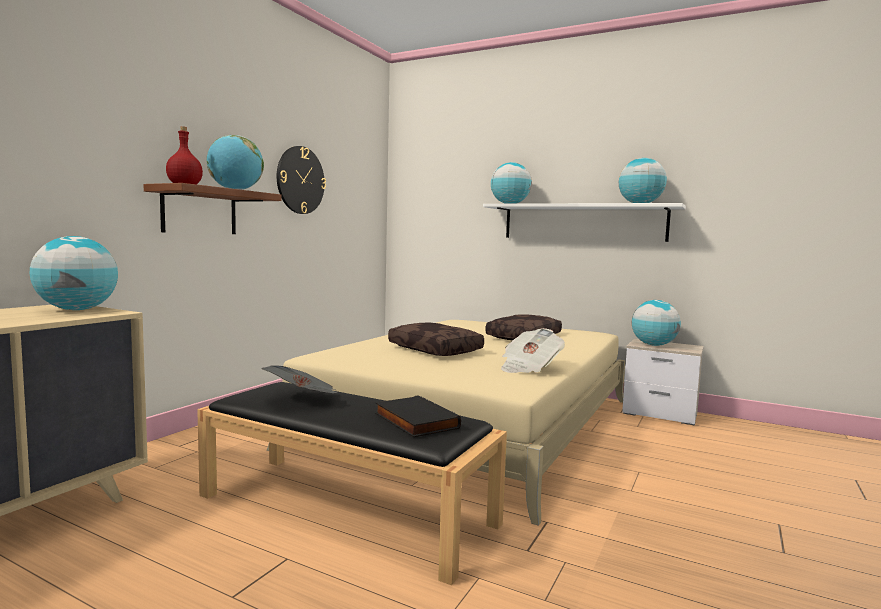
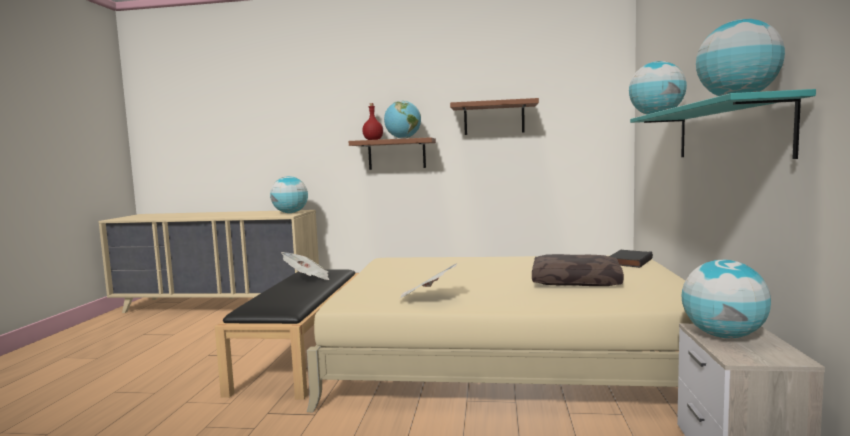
camera: 70 degrees right, 0 degrees up
(300, 180) = (494, 118): wall clock -> brown shelf
(414, 421) = (279, 301): black book -> black book (628, 261)
(436, 349) = (454, 271): brown pillow -> none
(583, 222) = (727, 132): white shelf -> turquoise shelf

